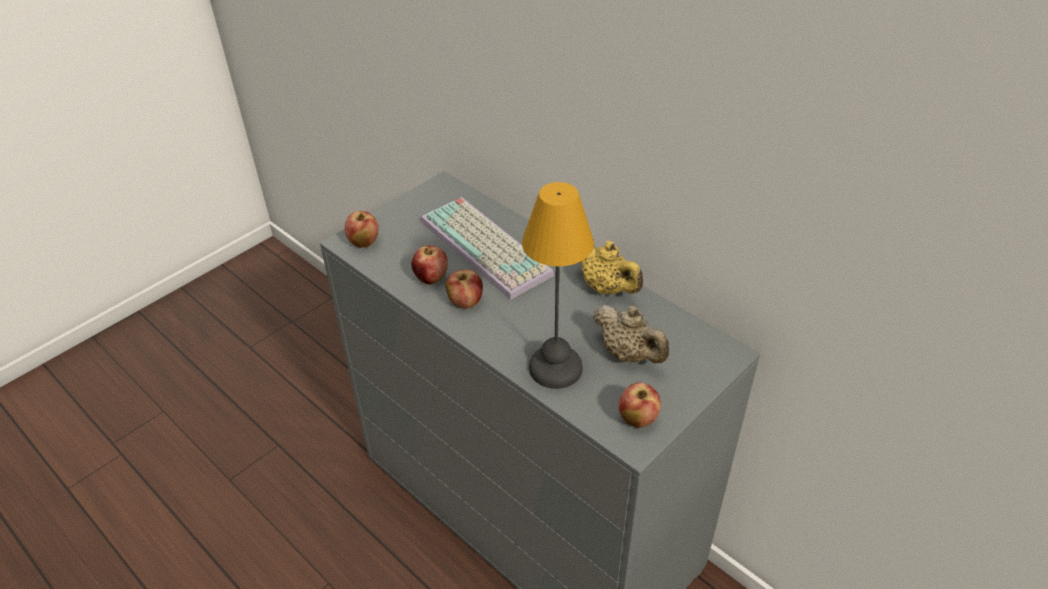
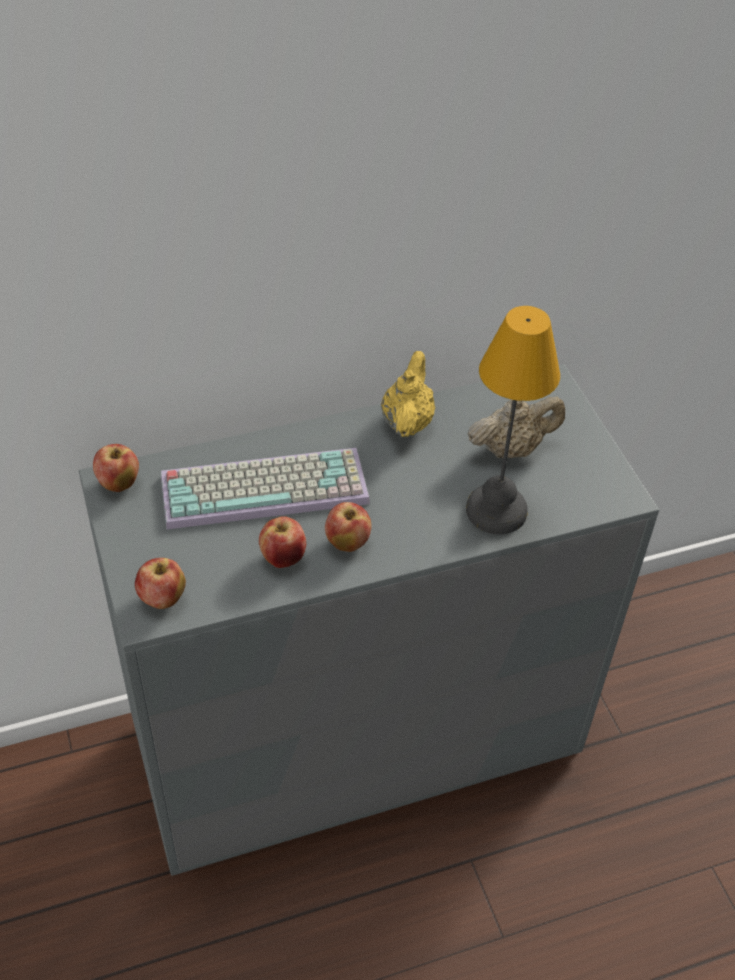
camera: 65 degrees left, 5 degrees up
(607, 288) = (407, 422): yellow teapot -> yellow teapot turned 60 degrees counterclockwise
(637, 419) = (597, 481): apple -> apple (118, 484)

